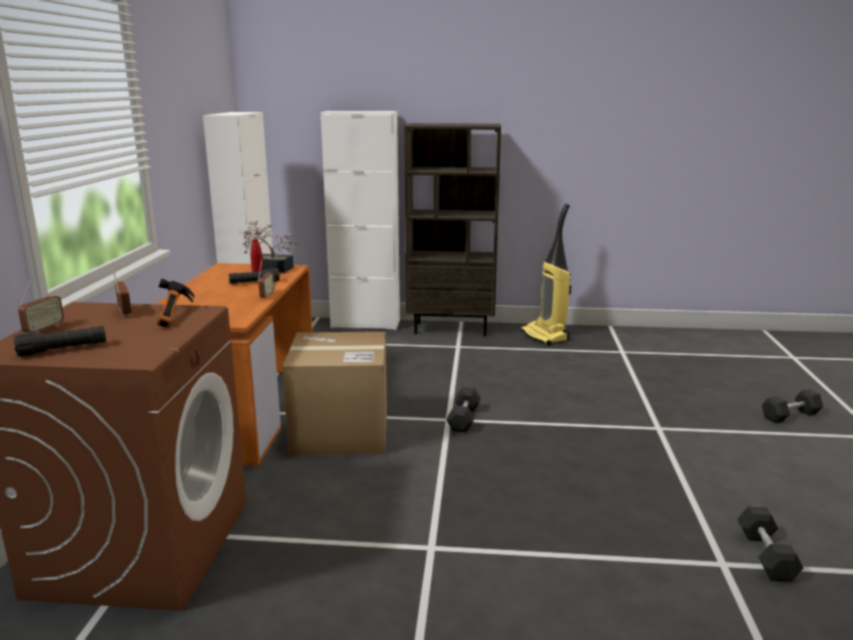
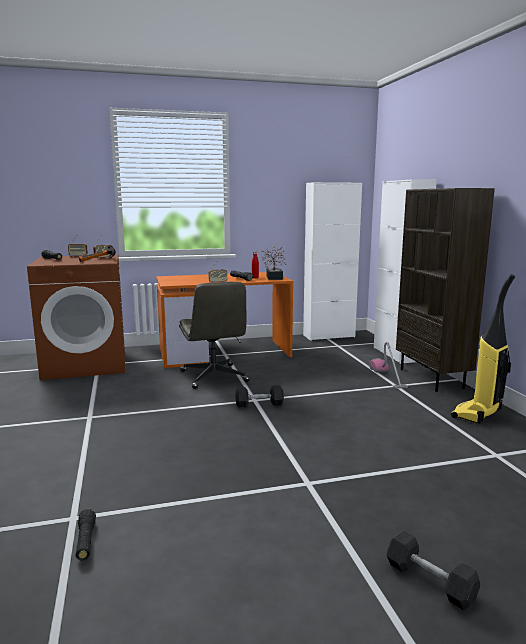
camera: 70 degrees right, 5 degrees down
(340, 432) = (214, 377): cardboard box -> grey office chair
(431, 344) = (387, 377): none -> vacuum cleaner
(766, 555) = (85, 541): grey dumbbell -> black flashlight

